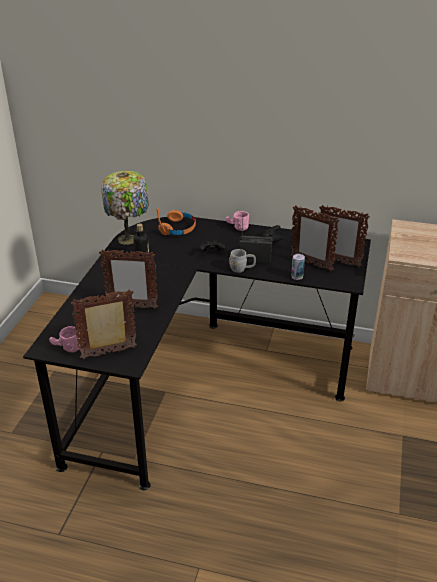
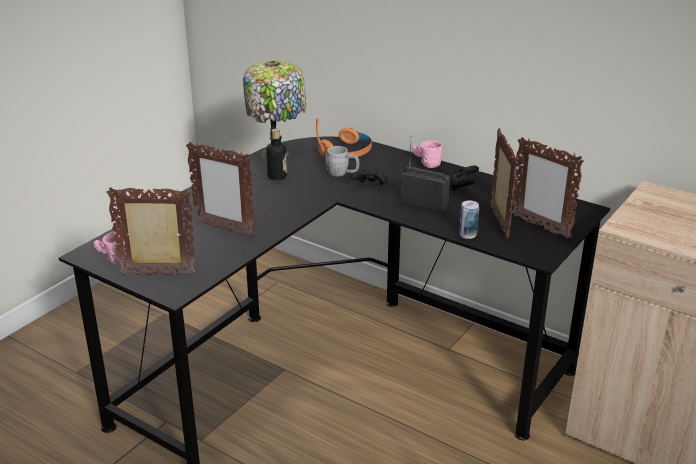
camera: 20 degrees right, 5 degrees down
(242, 269) = (397, 212): grey mug -> grey mug (342, 173)
(311, 264) = (498, 223): picture frame -> picture frame turned 150 degrees counterclockwise

